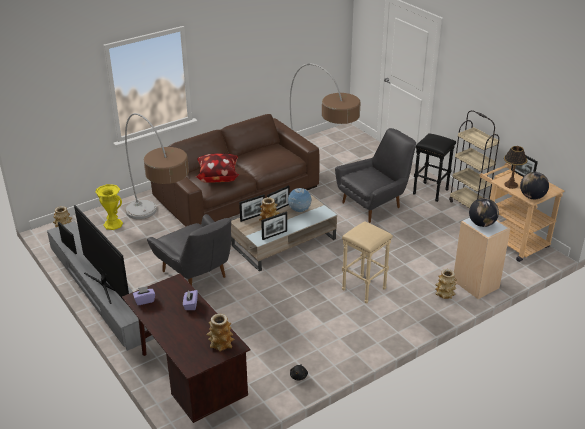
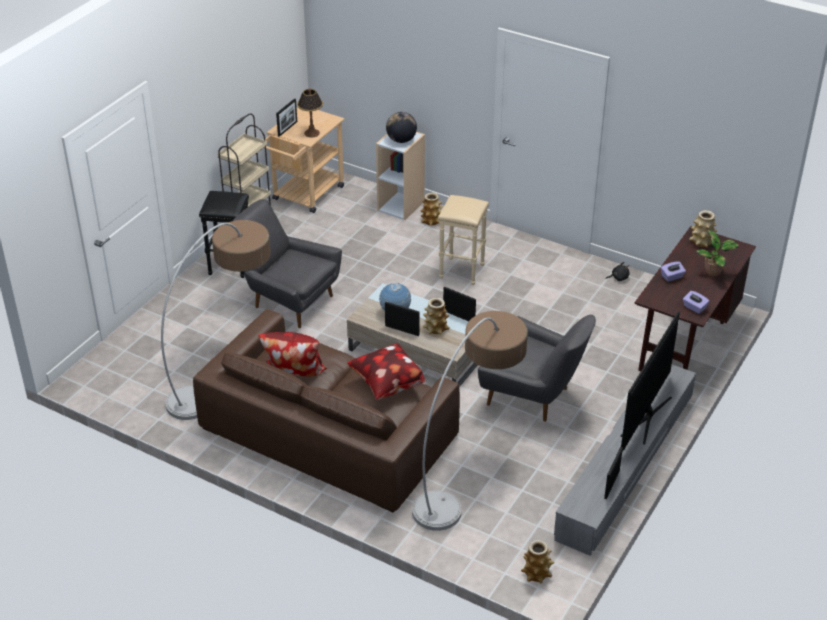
camera: 115 degrees left, 5 degrees up
(113, 224) = (488, 525): yellow vase -> none
(175, 332) = (714, 272): none -> potted plant
(197, 276) = (533, 397): grey armchair -> grey armchair turned 90 degrees clockwise
(252, 217) = (434, 345): picture frame -> none
(258, 153) = (295, 373): none -> pillow
(532, 197) = (329, 119): globe -> none

